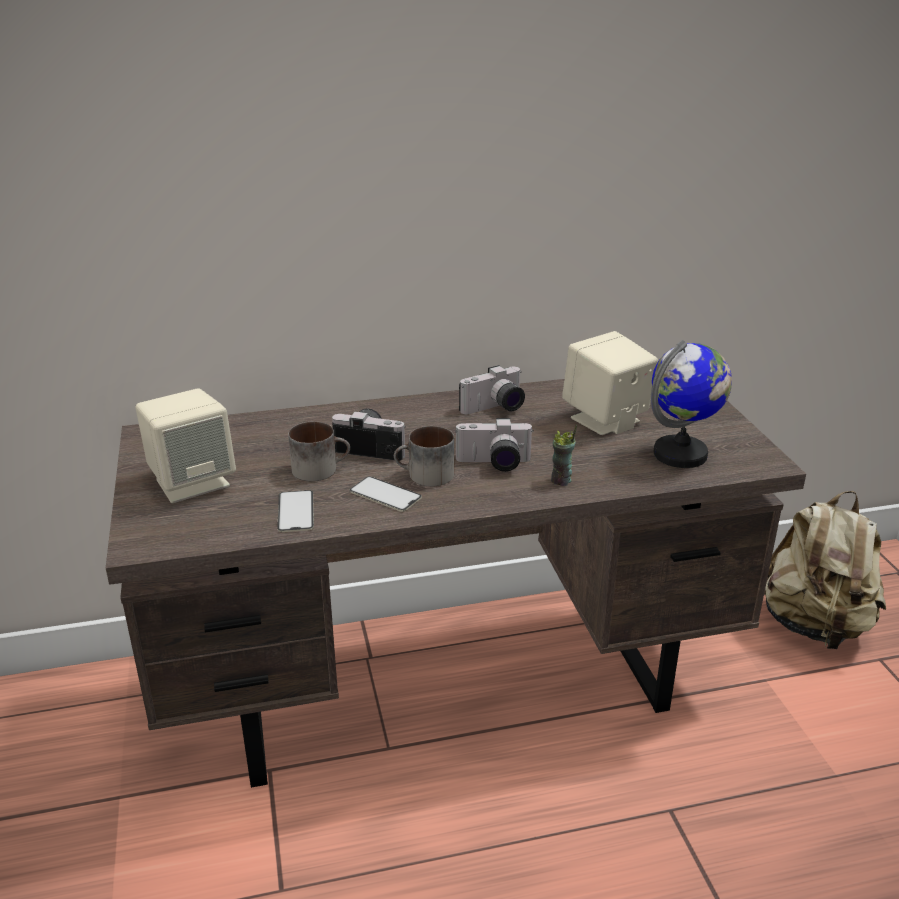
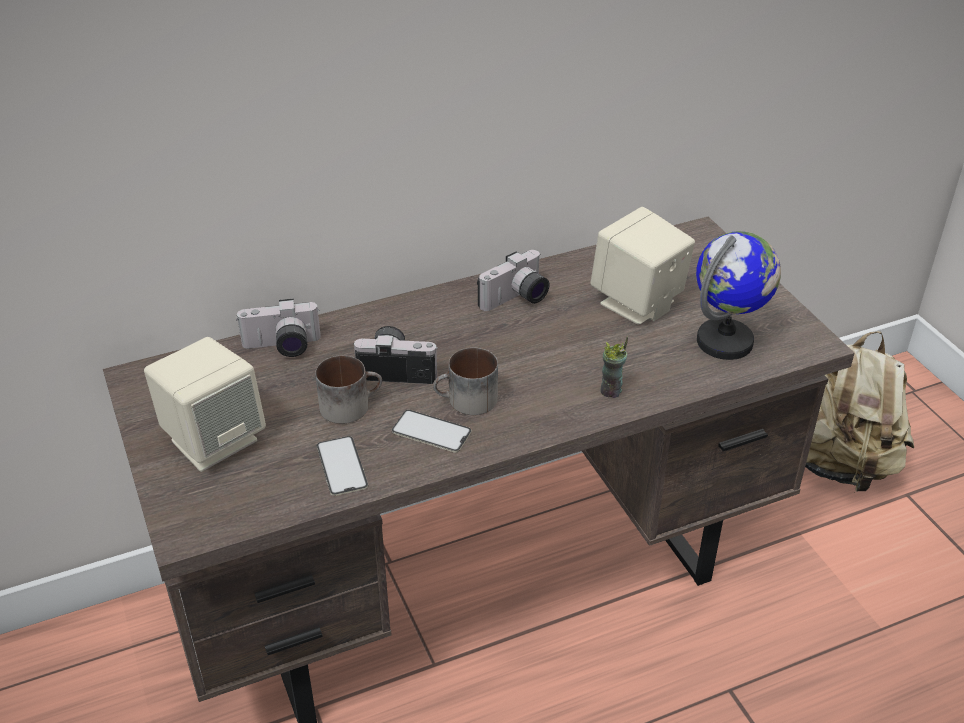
camera: 10 degrees left, 10 degrees up
(493, 464) = (535, 377): camera -> camera (282, 347)

